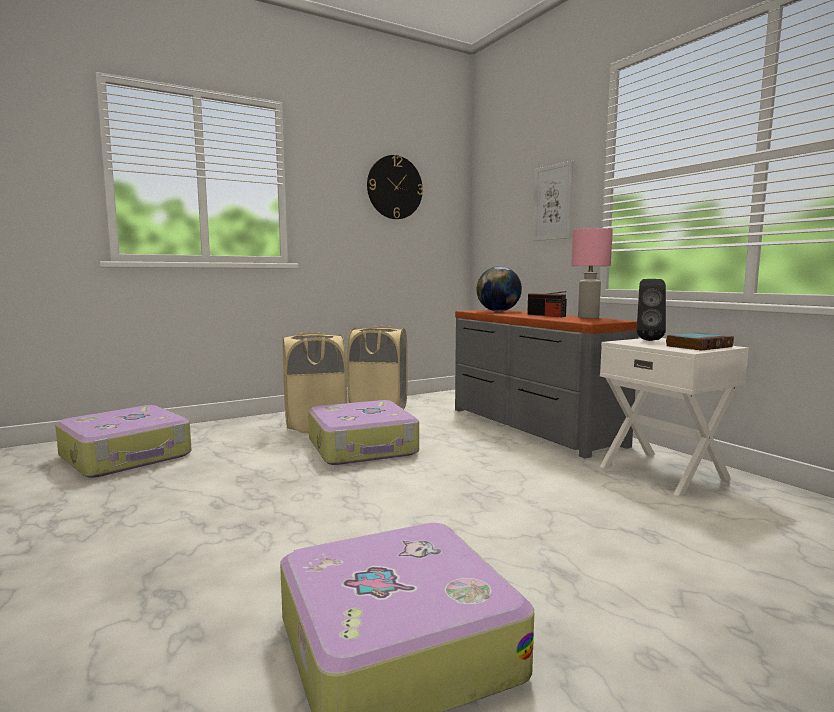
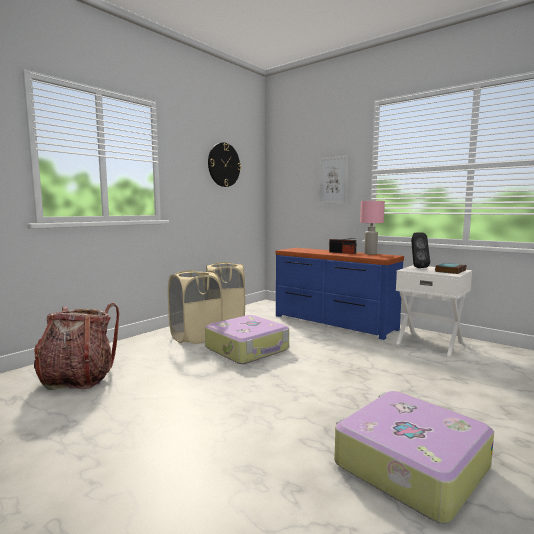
camera: 20 degrees left, 0 degrees up
(127, 456) = (78, 379): suitcase -> backpack
(498, 311) = (304, 250): globe -> none
(530, 426) = (333, 323): grey dresser -> blue dresser

